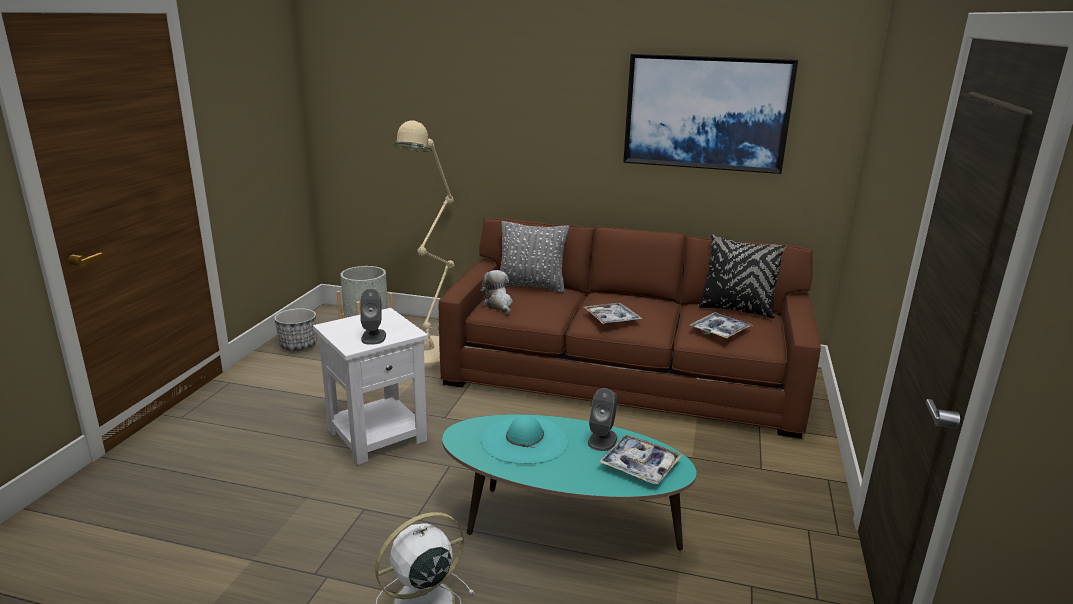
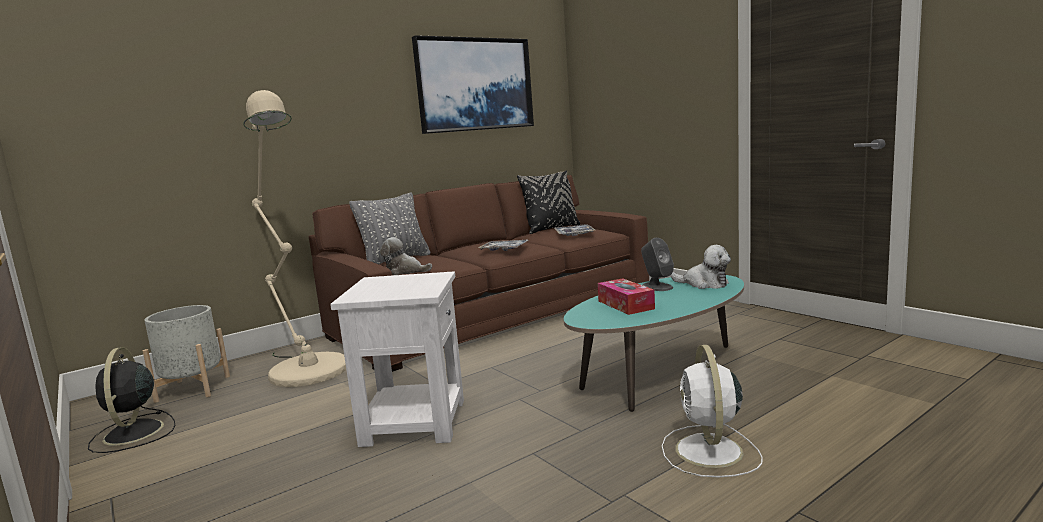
camera: 50 degrees left, 10 degrees down
(298, 346) = (133, 433): planter -> black fan
(373, 337) = (418, 285): grey speaker -> none
(524, 439) = (625, 305): turquoise hat -> tissue box
(639, 466) = (704, 284): tray -> plush toy

